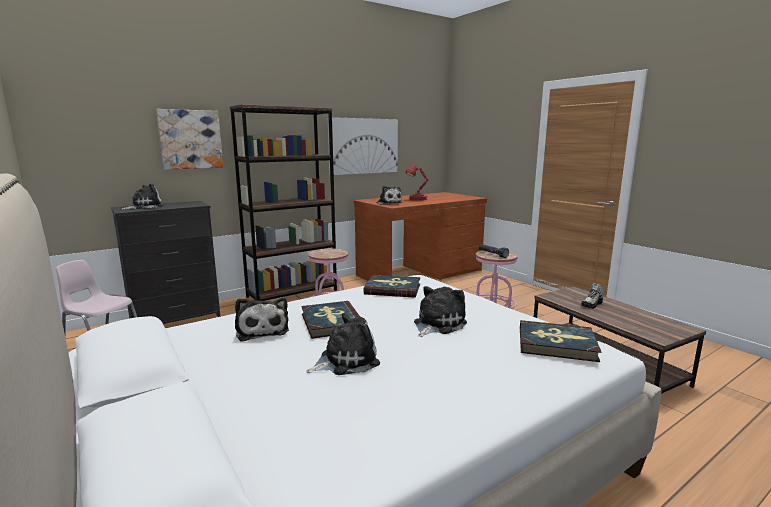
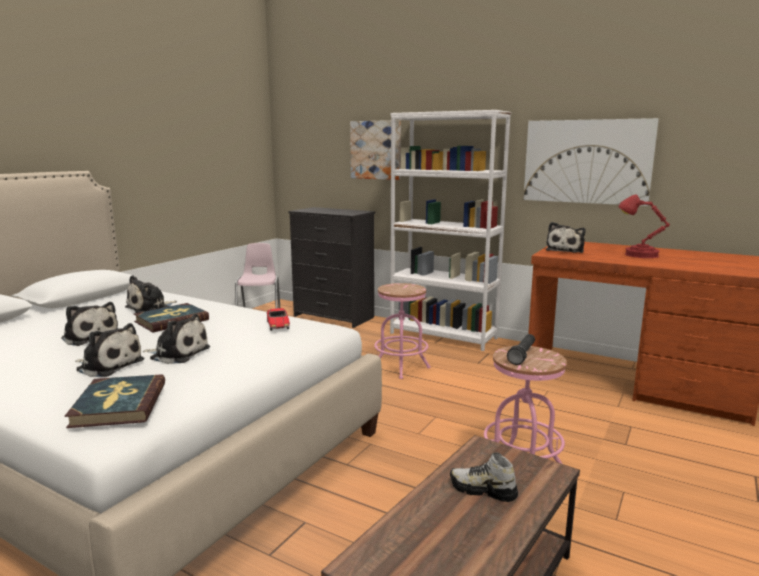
camera: 65 degrees right, 0 degrees up
(144, 207) = (322, 210): plush toy -> plush toy (108, 365)
(292, 293) = (443, 335): brown bookcase -> white bookcase
(393, 289) = (278, 325): book -> toy car

